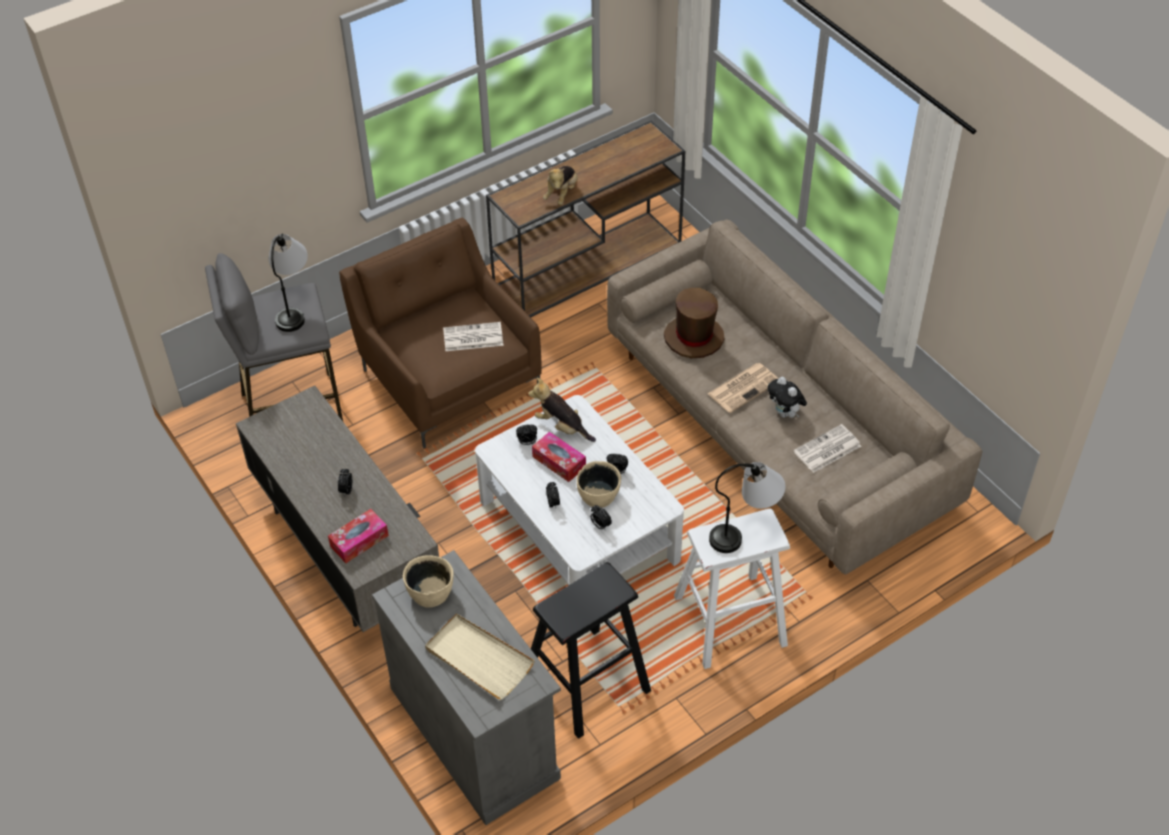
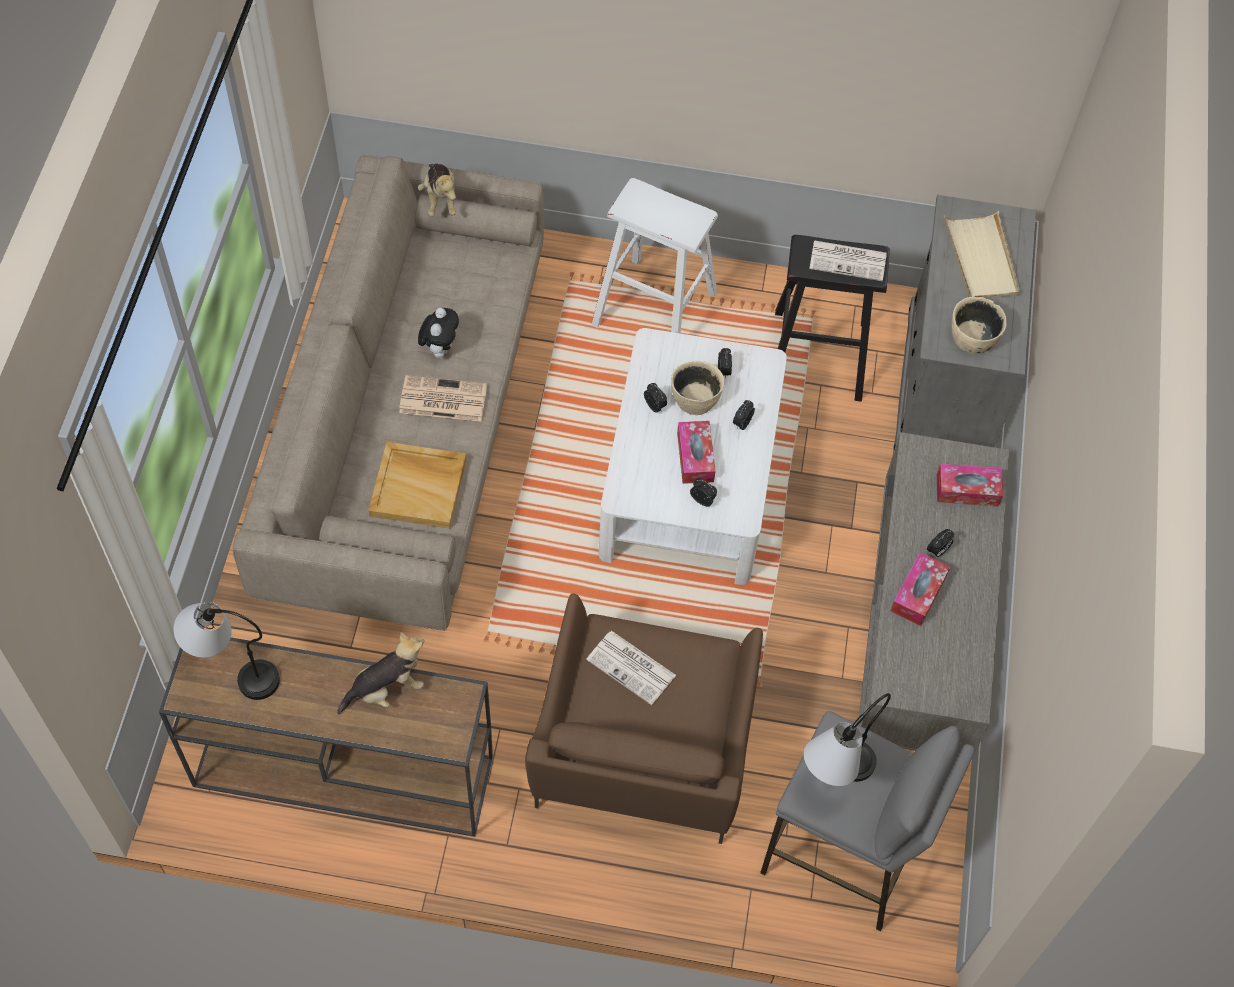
camera: 140 degrees left, 10 degrees up
(337, 458) = (918, 594): none -> tissue box
(562, 426) = (654, 489): plush toy -> plush toy (440, 199)
(693, 338) = (419, 487): brown hat -> beige tray
(745, 532) = (653, 210): table lamp -> table lamp (233, 670)
(827, 450) = (452, 289): newspaper -> newspaper (849, 261)

